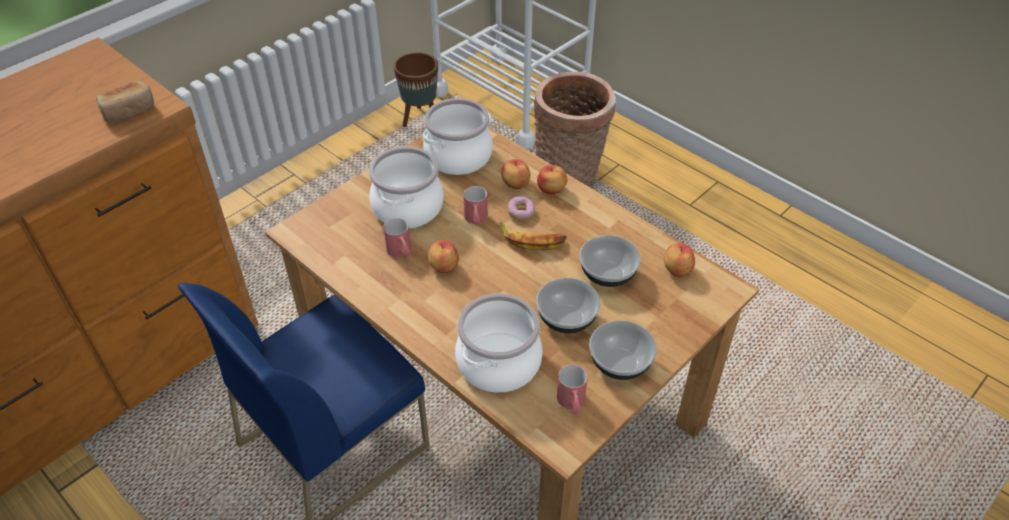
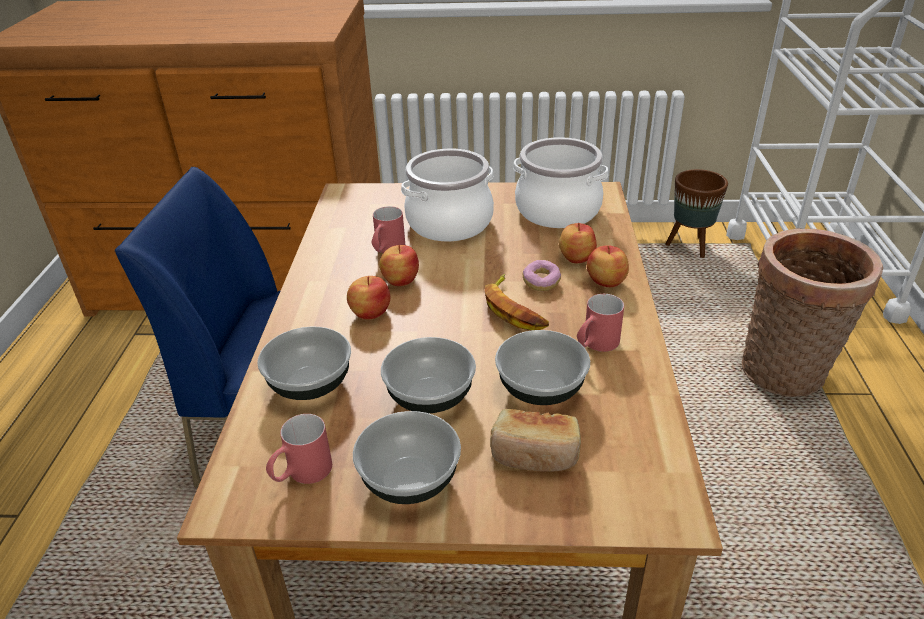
camera: 50 degrees right, 10 degrees down
(129, 111) = (295, 31): bread -> bread (535, 455)
(476, 220) = (489, 264): red mug -> red mug (595, 345)
(499, 363) = (309, 385): cooking pot -> bowl
(676, 270) = (632, 442): apple -> apple (370, 312)

